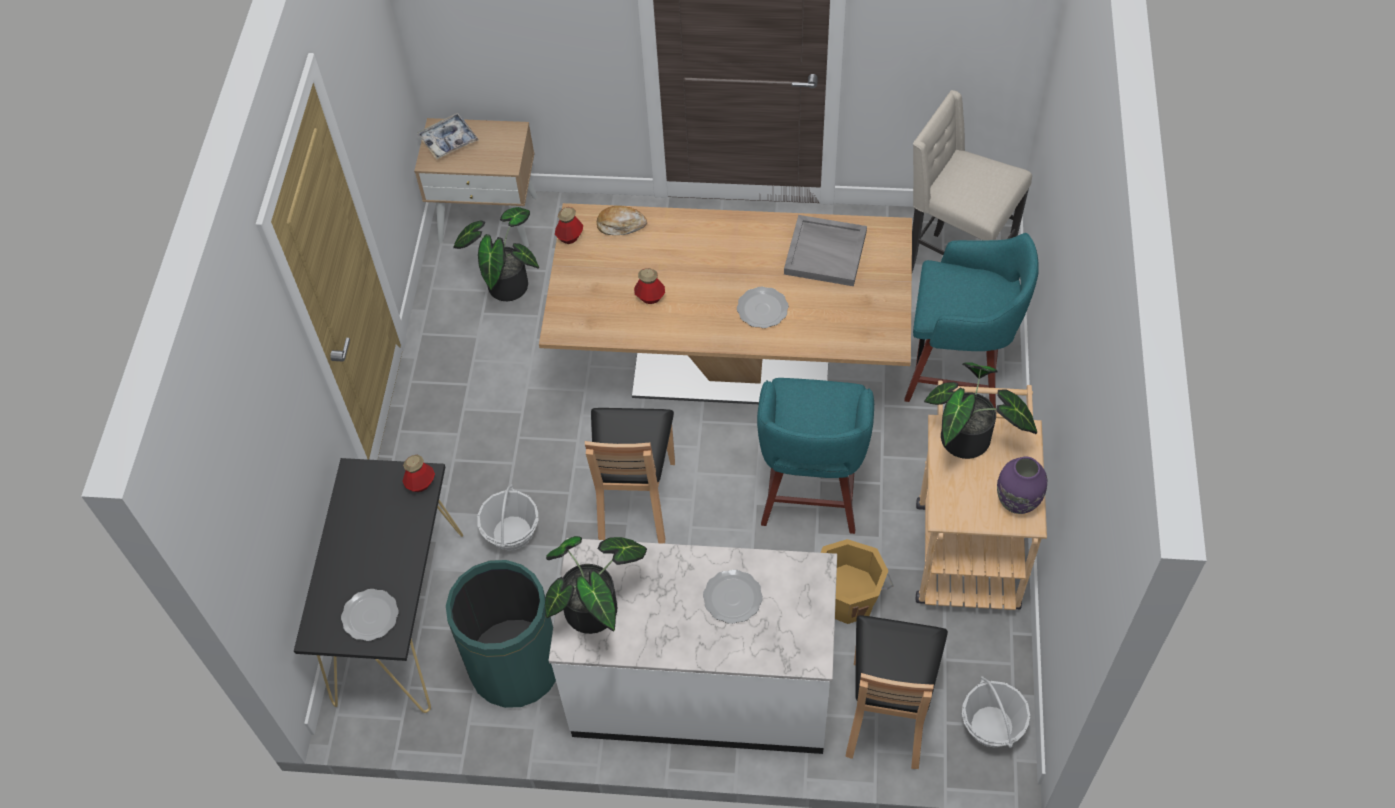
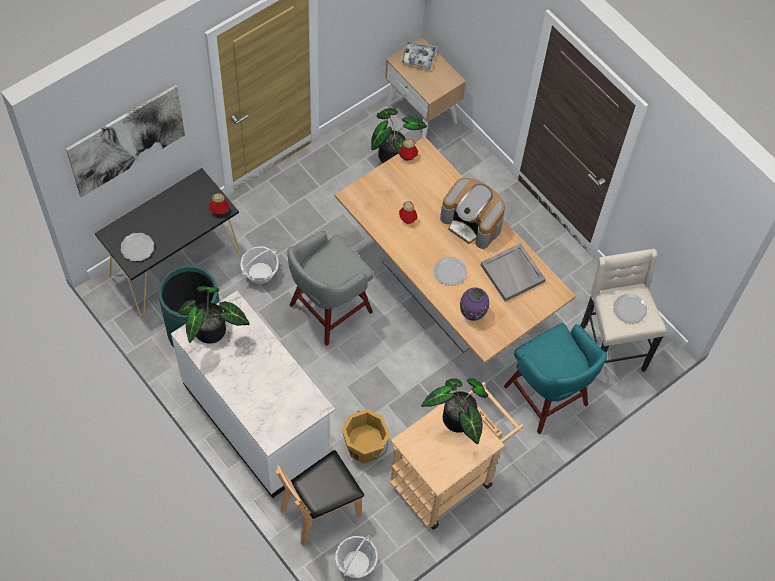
camera: 40 degrees right, 5 degrees up
(259, 468) = (127, 140): none -> picture
(621, 225) = (437, 171): bread -> none
(635, 499) = (328, 310): brown chair -> grey stool
(721, 241) = (472, 222): none -> coffee machine
(733, 598) = (270, 383): plate -> plate (630, 310)
(810, 492) = (407, 384): turquoise stool -> none
(1016, 501) = (444, 467): purple vase -> purple vase (472, 312)

